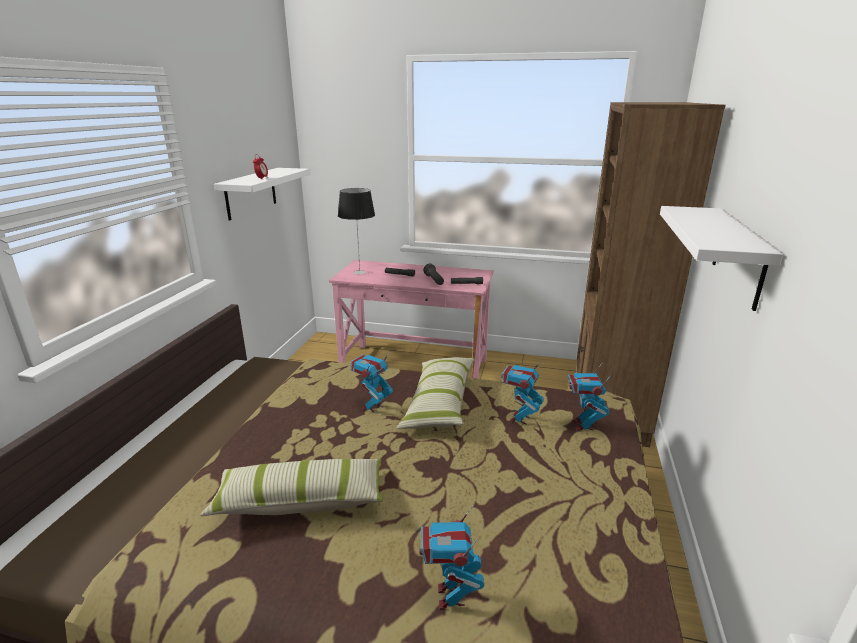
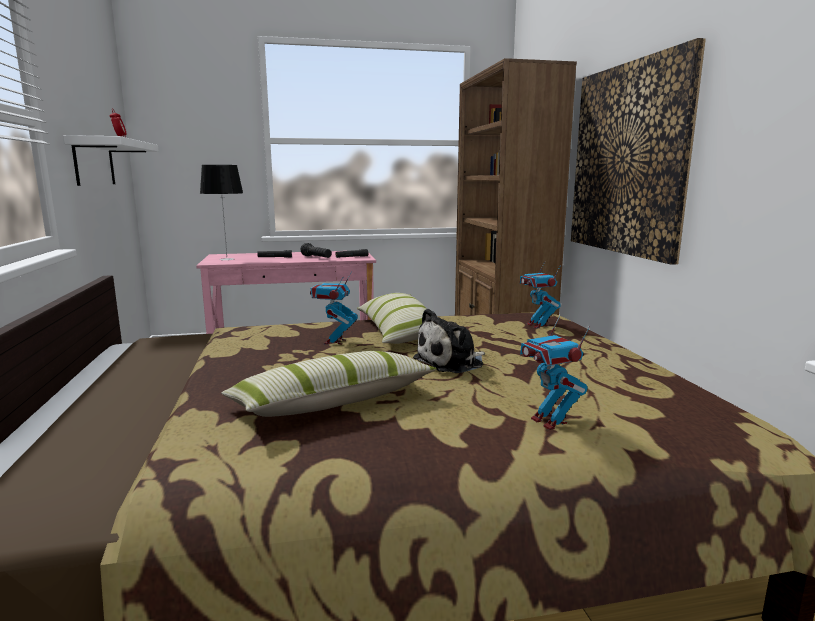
camera: 25 degrees left, 10 degrees down
(443, 469) = (452, 362): none -> plush toy
(519, 418) = (482, 329): toy robot -> none
(739, 256) = (628, 160): white shelf -> picture

